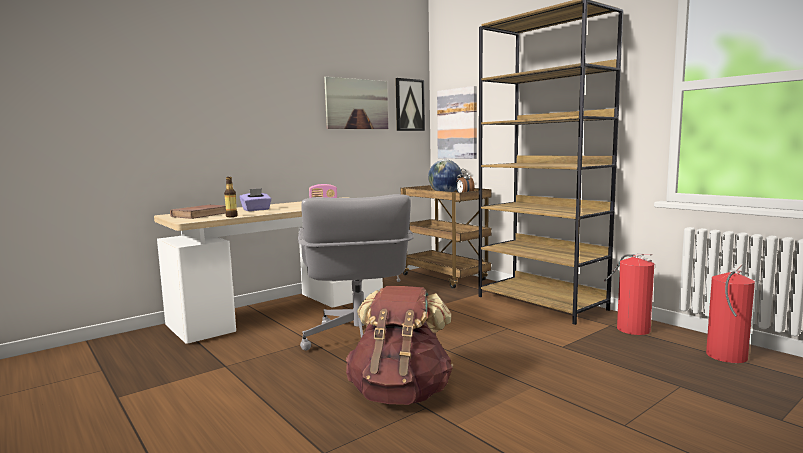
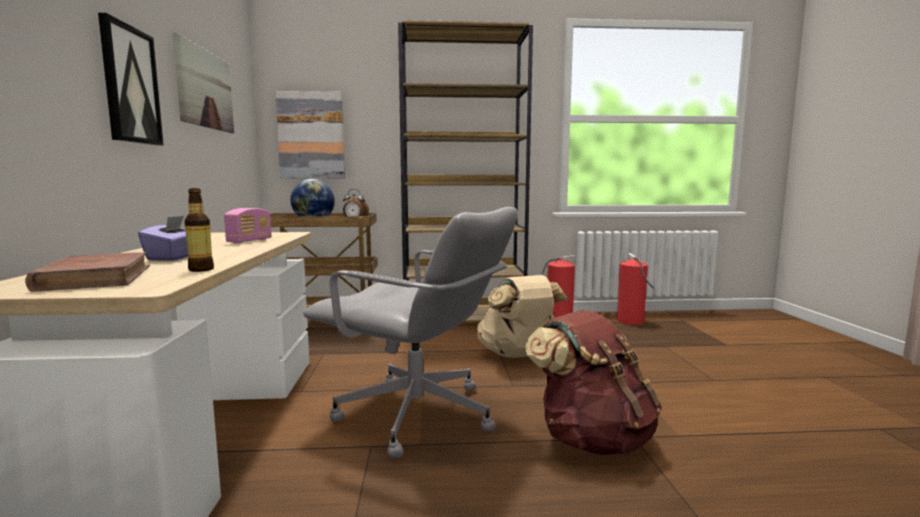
camera: 55 degrees left, 0 degrees up
(409, 105) = (244, 103): picture -> picture (130, 85)
(511, 337) = (519, 355): none -> beige backpack

